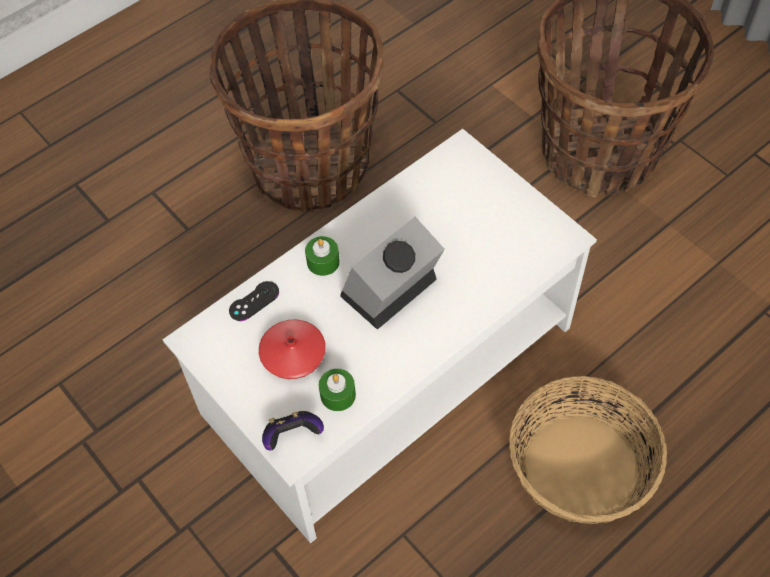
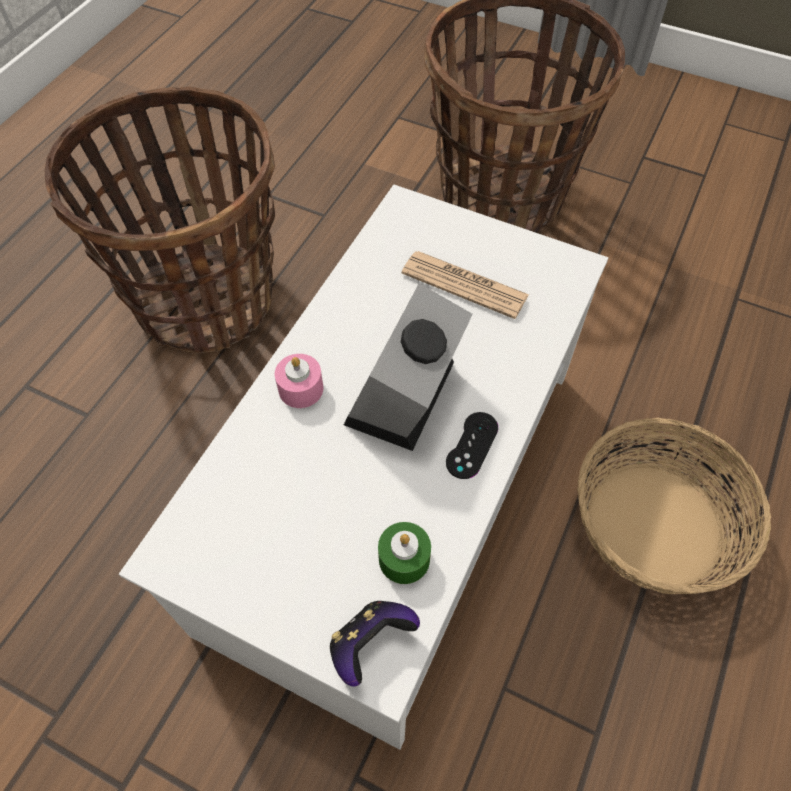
camera: 25 degrees left, 0 degrees up
(254, 301) = (231, 472): black game controller -> black game controller (472, 445)
(293, 354) = (317, 525): red vase -> none
(323, 262) = (301, 389): green candle -> pink candle
(474, 225) = (464, 285): none -> newspaper

